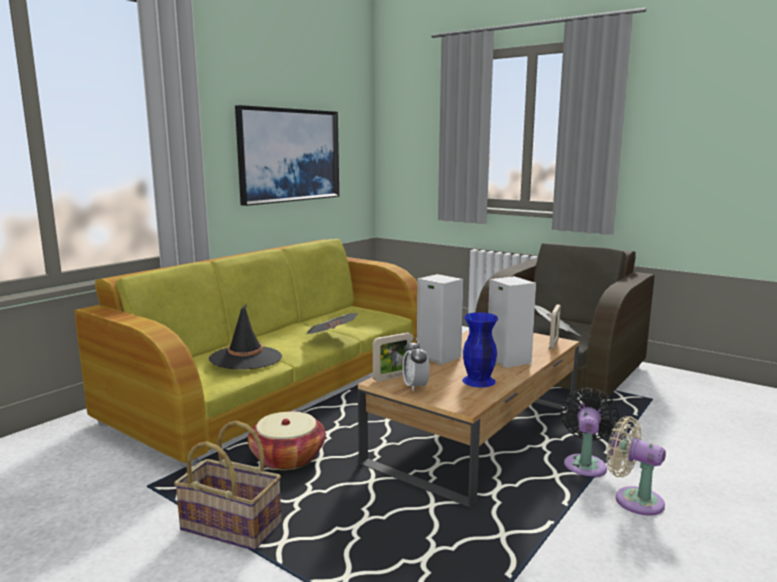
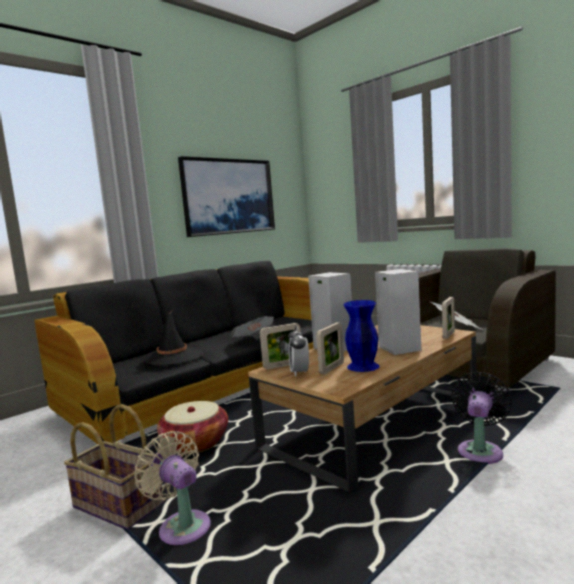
camera: 10 degrees right, 5 degrees down
(279, 385) = (213, 382): green sofa -> black sofa
(447, 382) = (332, 368): none -> picture frame
(633, 499) = (529, 487): beige fan -> beige fan (182, 526)

